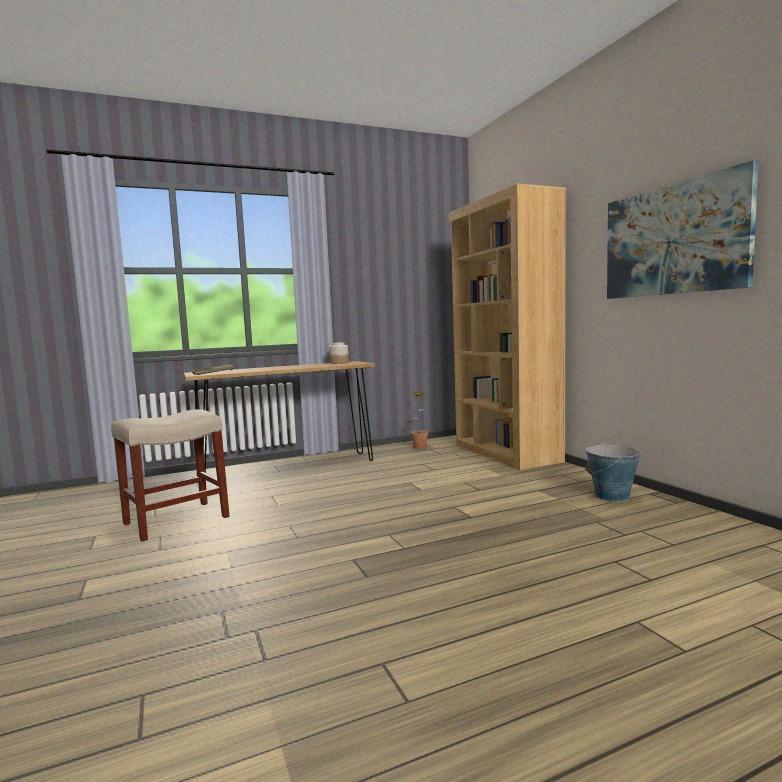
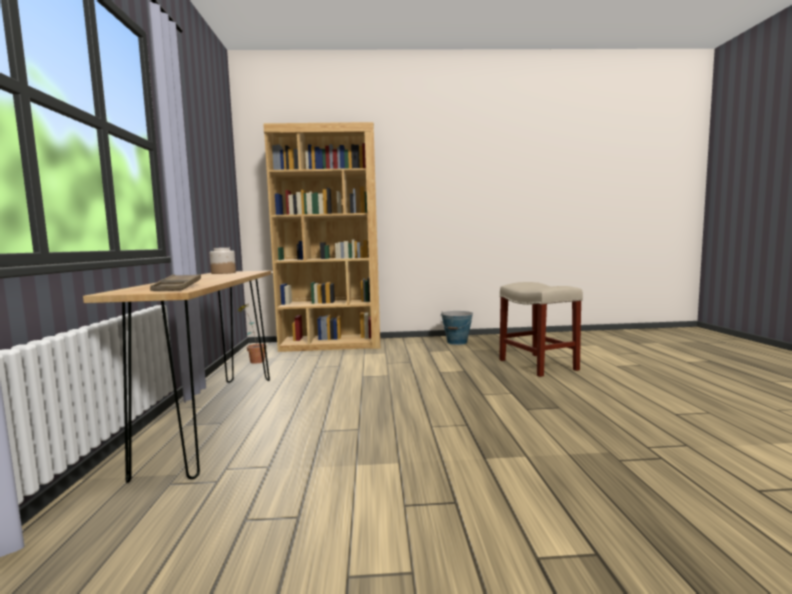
camera: 70 degrees left, 0 degrees up
(175, 521) = (348, 495): beige stool -> beige stool (538, 365)
(673, 240) = (462, 186): picture -> none

